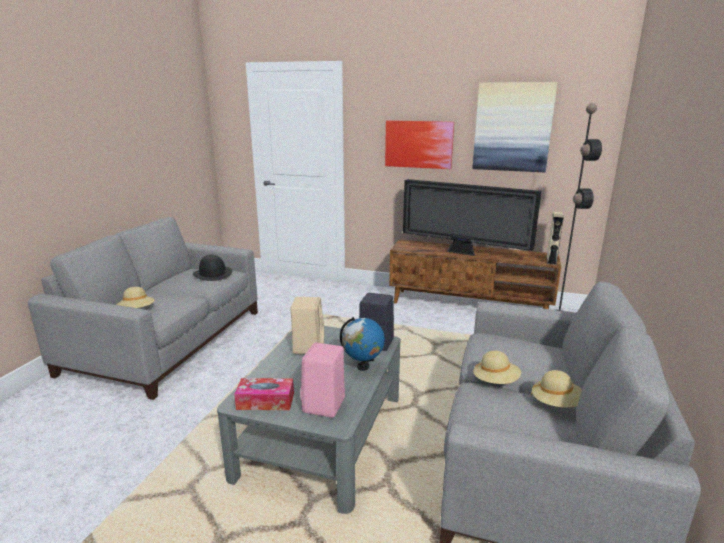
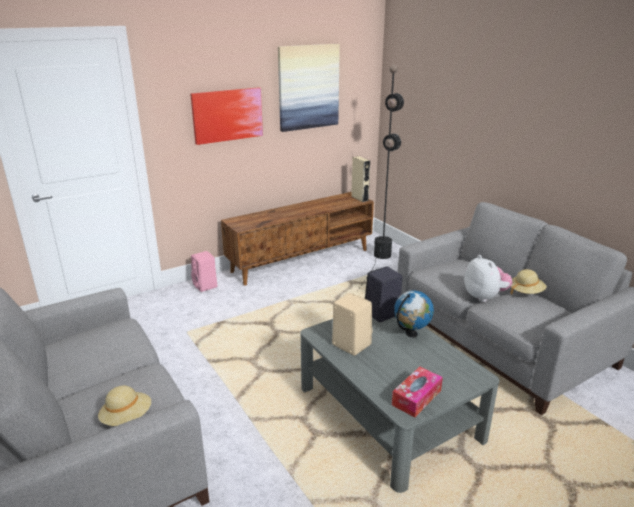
camera: 50 degrees left, 5 degrees up
(213, 273) = (110, 335): black hat -> none
(324, 406) = (450, 373): pink speaker -> pink speaker (205, 286)
(463, 253) = (296, 213): television -> none
(495, 381) = (484, 297): beige hat -> plush toy

